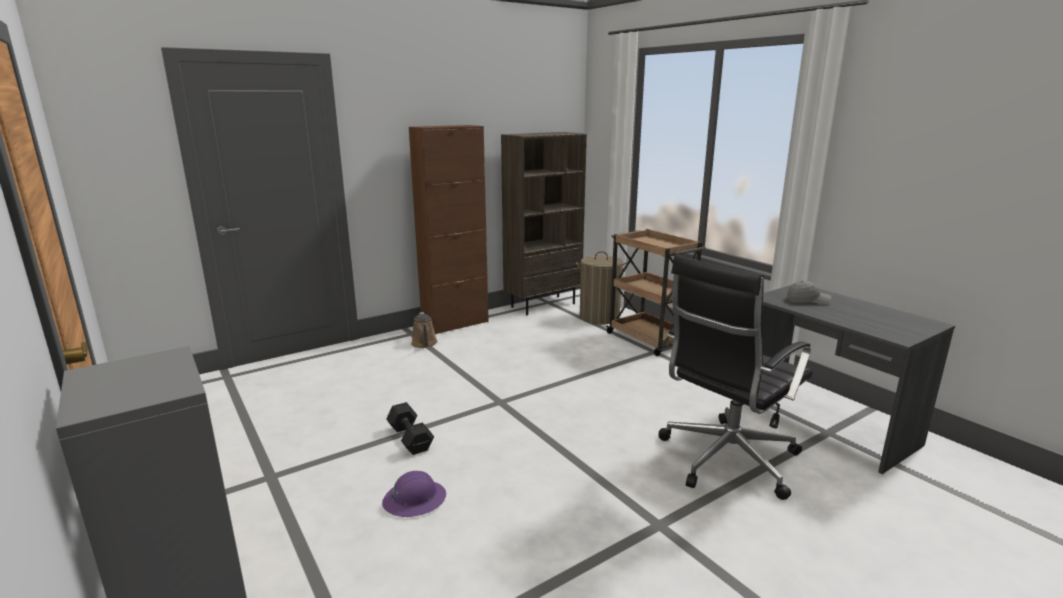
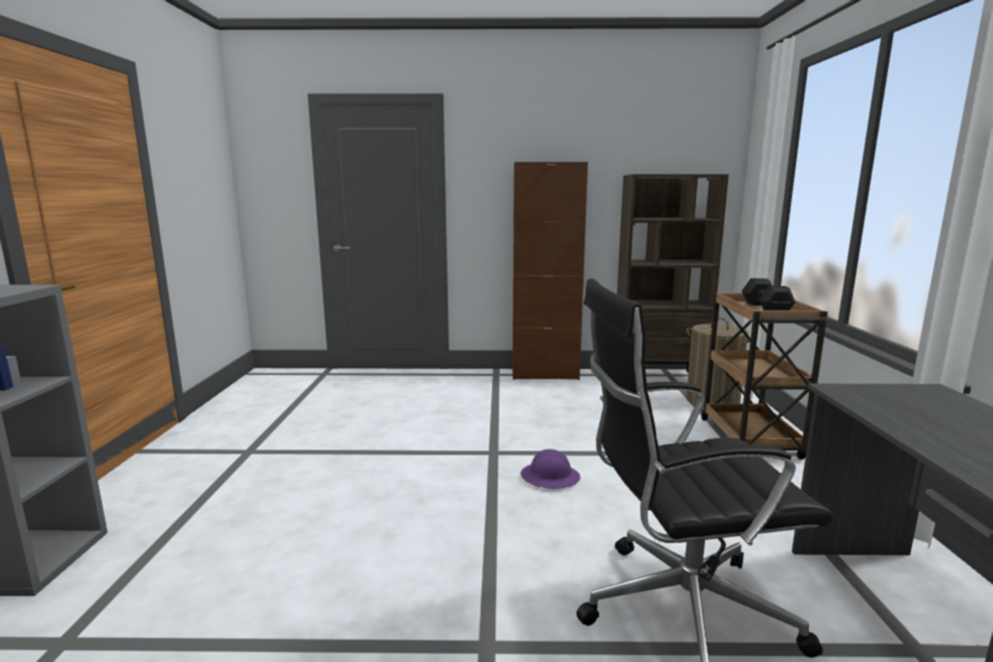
camera: 35 degrees right, 5 degrees down
(410, 438) = (376, 457): black dumbbell -> black dumbbell (765, 308)
(414, 499) = (308, 509): purple hard hat -> purple hard hat (550, 477)
(424, 344) = (495, 385): brown watering can -> none
(808, 300) = (912, 406): grey cap -> none

